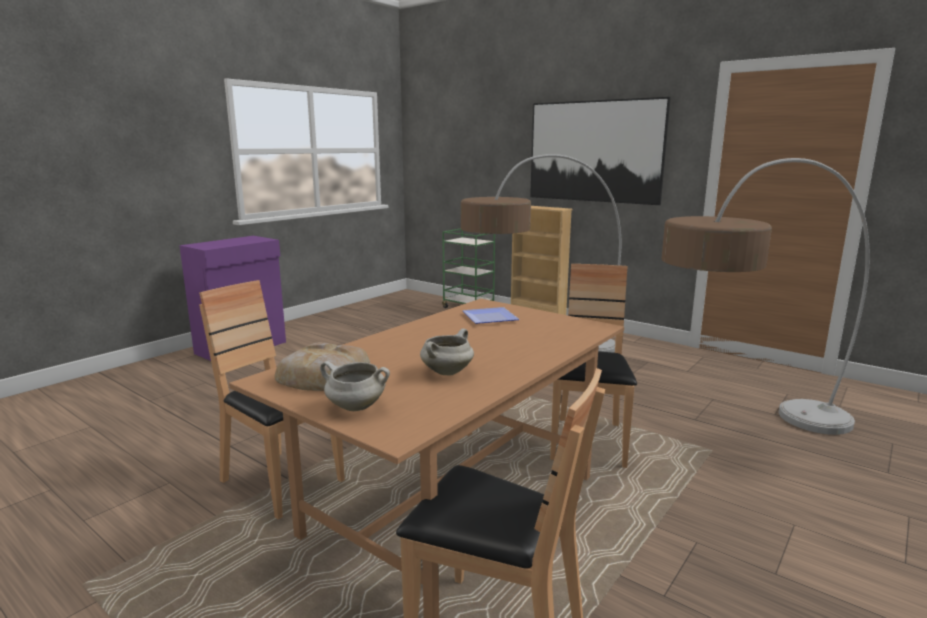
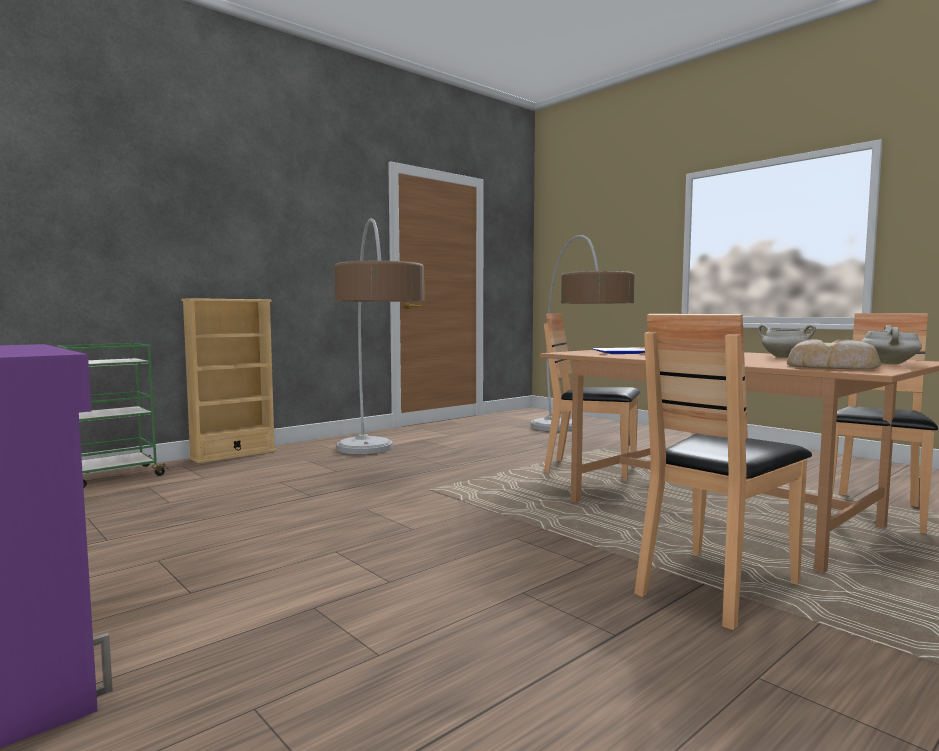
camera: 80 degrees left, 10 degrees down
(594, 151) = (280, 231): picture -> none

